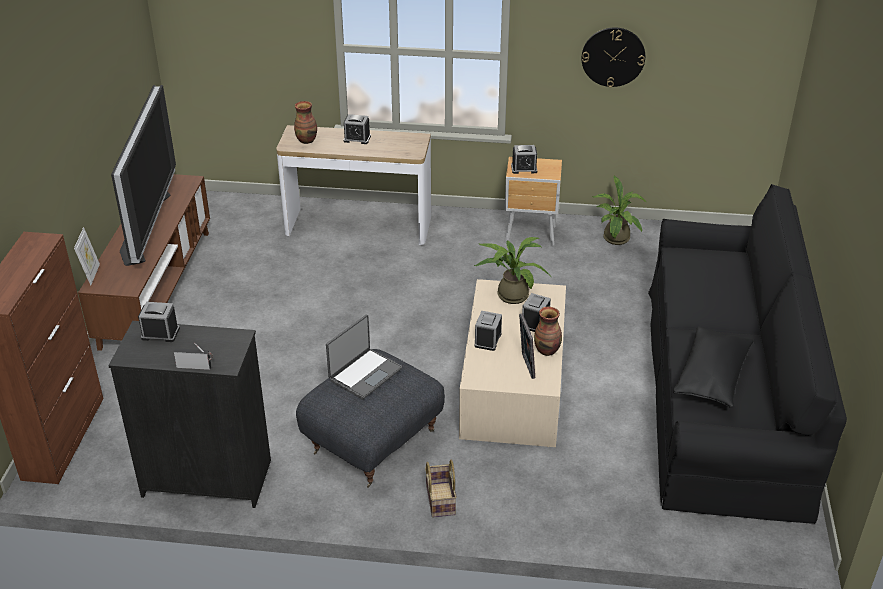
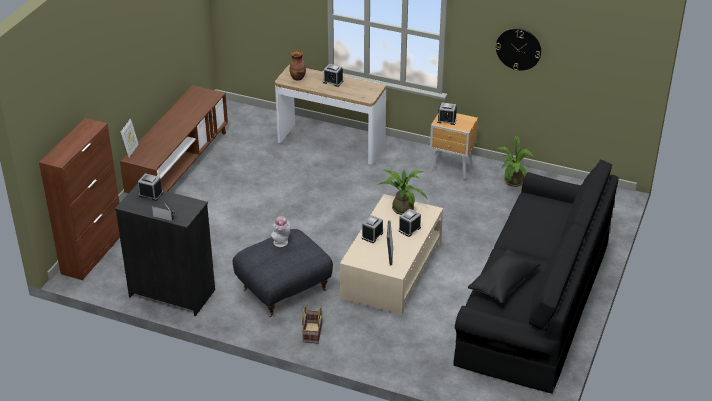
camera: 15 degrees right, 0 degrees up
(146, 226) = (176, 123): television -> none
(364, 374) = (282, 243): laptop -> hat
(547, 350) = (409, 249): vase -> none

